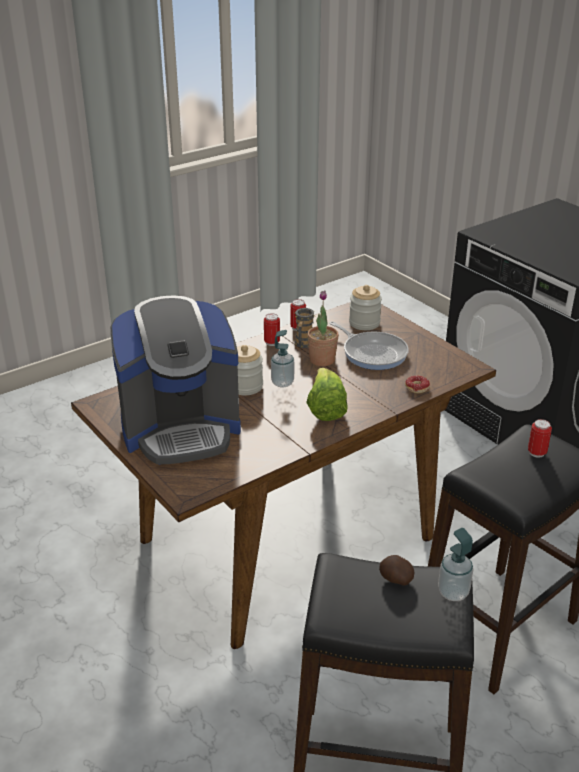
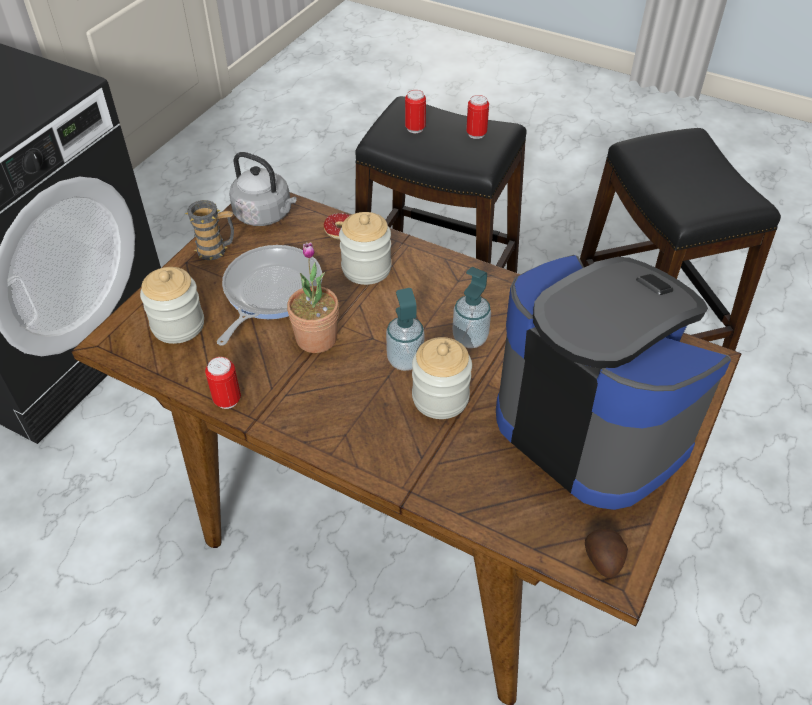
camera: 115 degrees left, 15 degrees up
(272, 342) = (293, 416): can -> can (476, 134)
(303, 345) = (282, 374): mug -> mug (217, 250)
(325, 409) = (441, 296): lettuce -> none
(372, 389) = (366, 268): none -> jar
(395, 579) = (671, 176): potato -> potato (603, 561)
(451, 365) = (265, 215): none -> grey kettle
(453, 592) = (657, 141): soap dispenser -> soap dispenser (470, 338)

